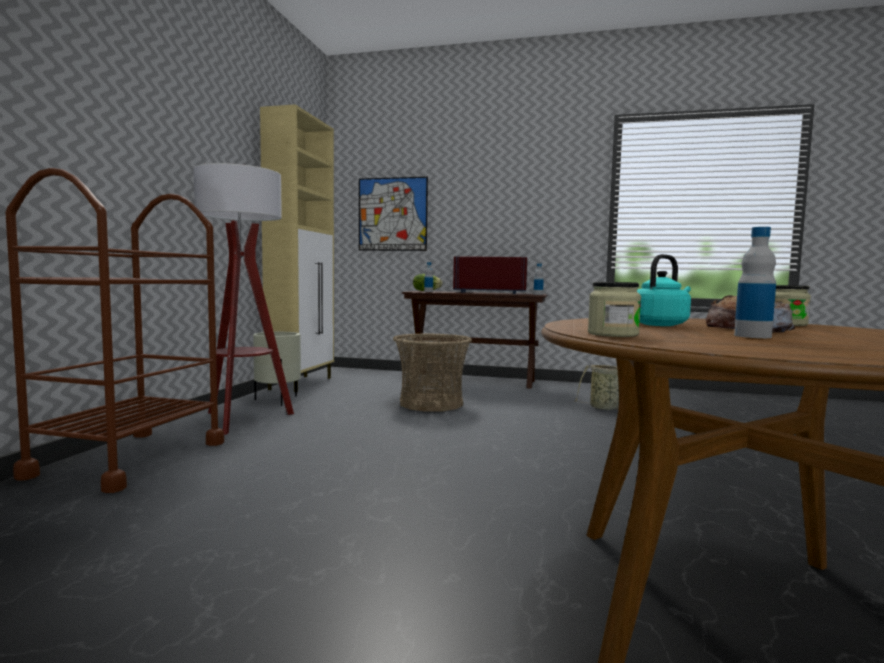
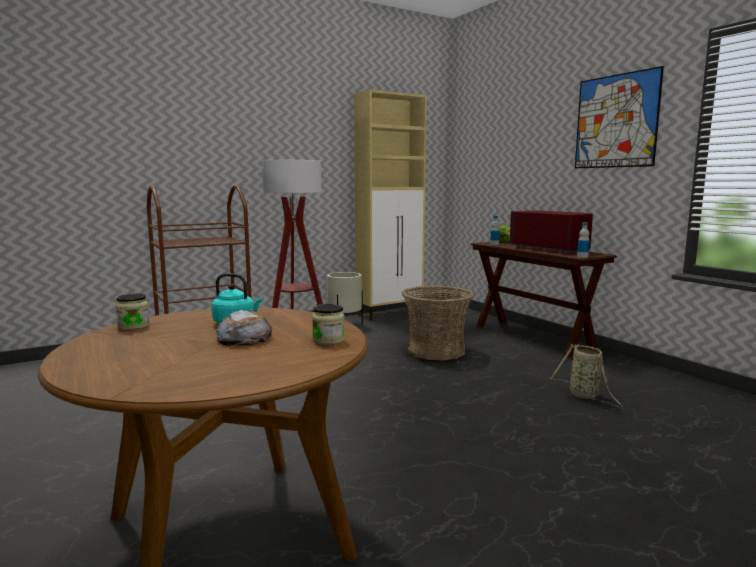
camera: 45 degrees right, 5 degrees up
(392, 214) = (491, 165): picture -> picture (616, 121)
(752, 336) = (176, 344): bottle -> none

